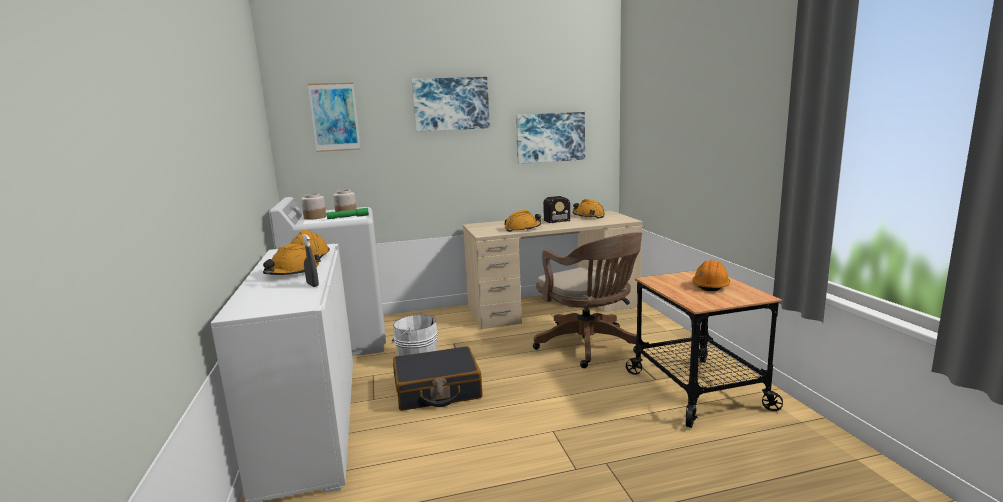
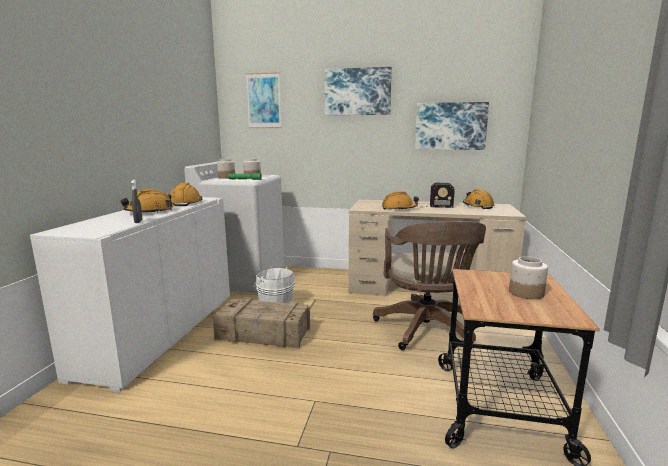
camera: 25 degrees right, 0 degrees up
(437, 390) = (264, 334): black suitcase -> crate
(711, 285) = (525, 293): orange hard hat -> jar

